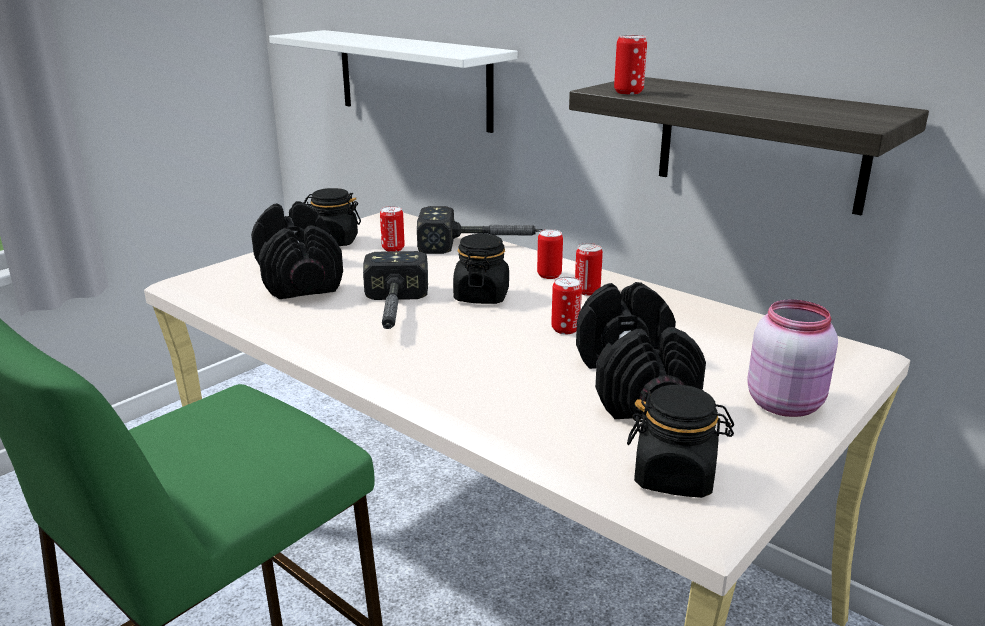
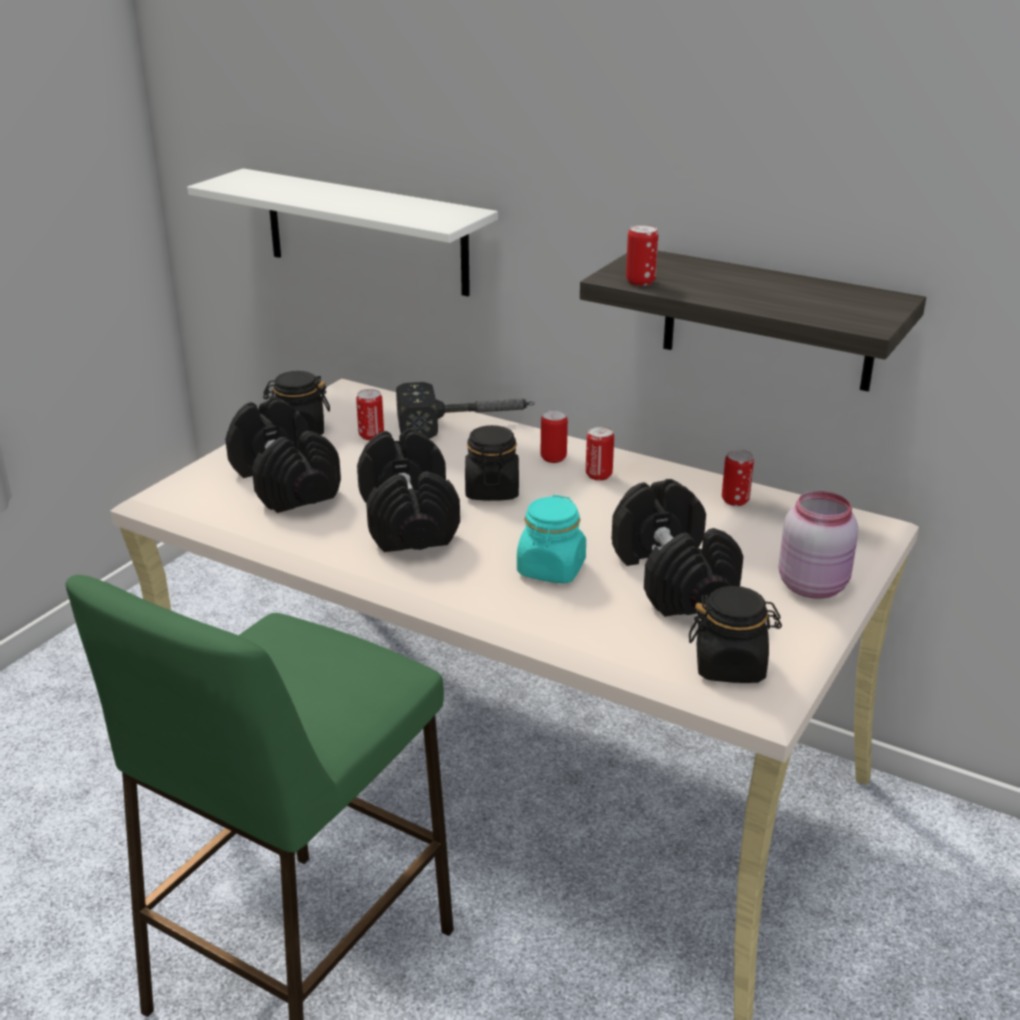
camera: 10 degrees left, 5 degrees up
(393, 314) = (409, 521): hammer -> black dumbbell
(511, 365) = (551, 569): none -> turquoise jar
(565, 329) = (590, 523): can -> can (735, 500)

